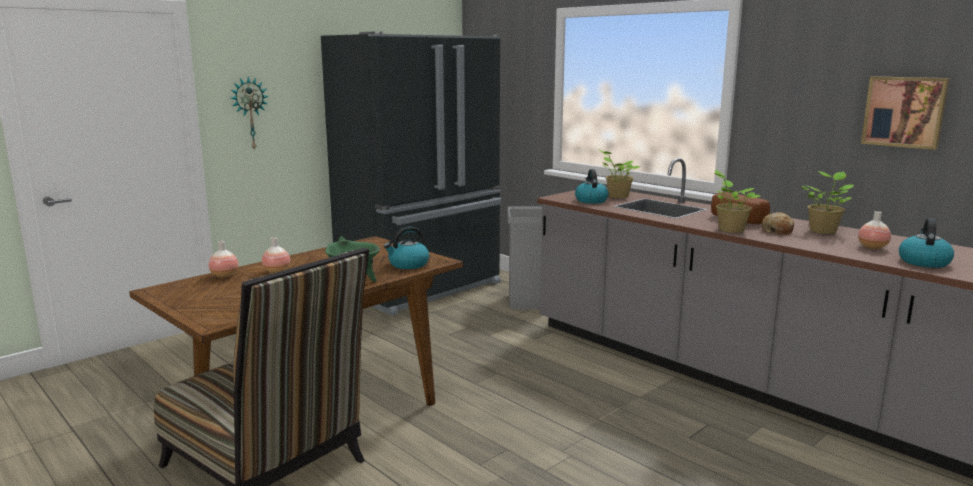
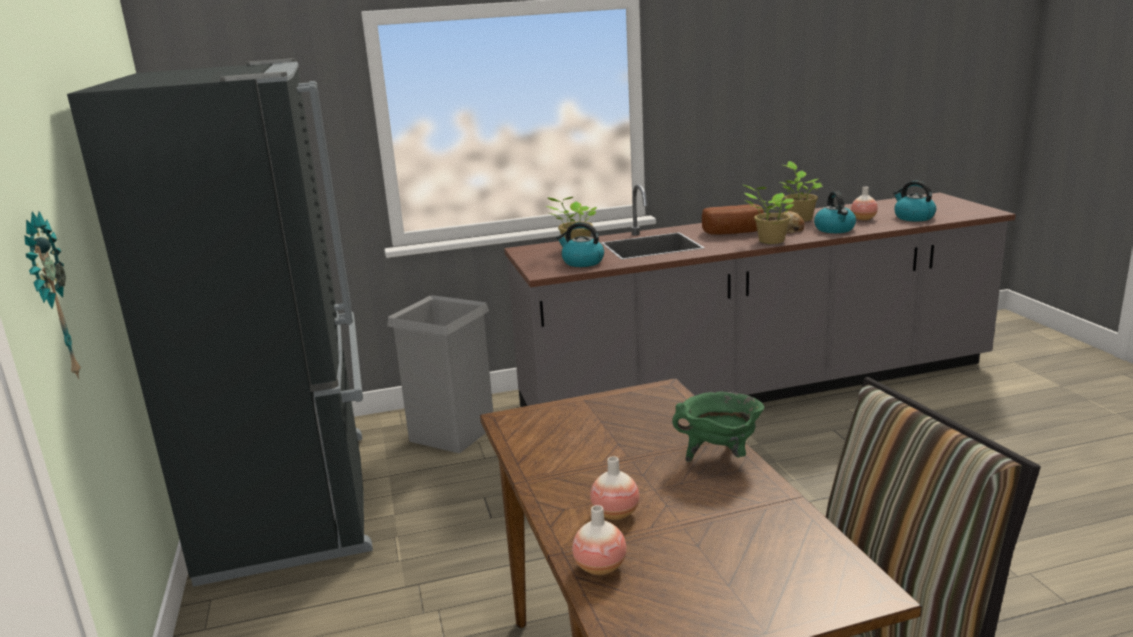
camera: 60 degrees left, 5 degrees up
(408, 264) = (664, 411): kettle -> kettle (835, 229)
(904, 112) = (799, 98): picture -> none

